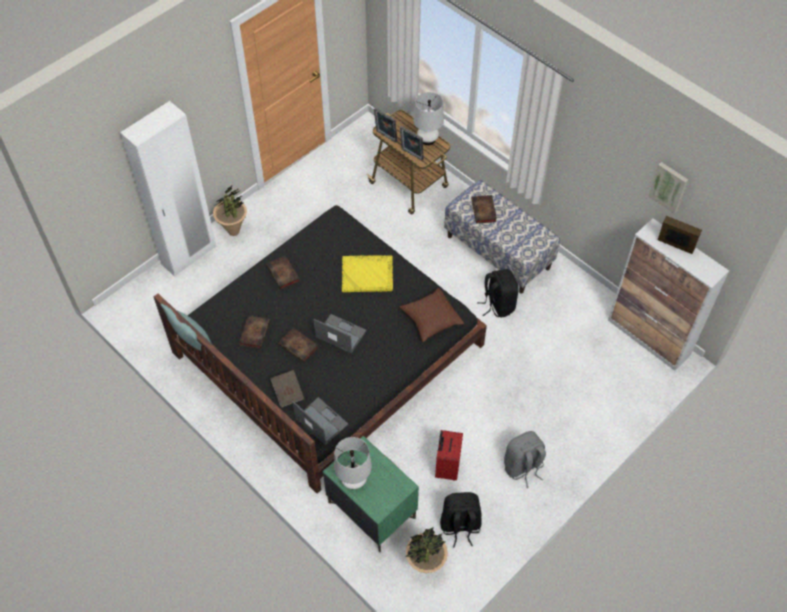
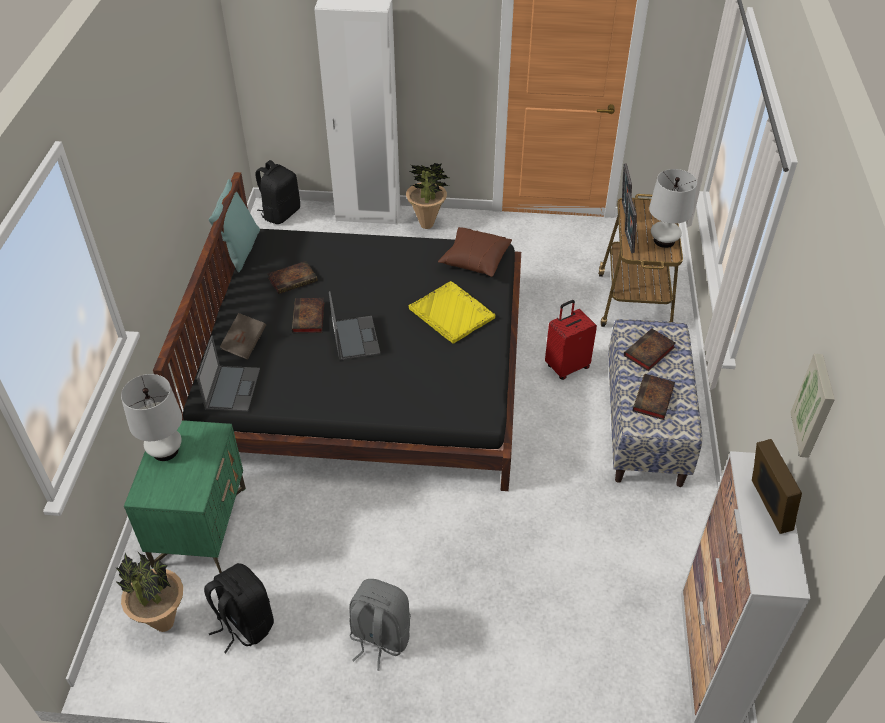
camera: 50 degrees right, 10 degrees down
(284, 274) = (383, 257): book -> book (653, 400)
(431, 319) = (451, 396): brown pillow -> brown pillow (475, 259)
(446, 467) = (312, 559): red suitcase -> red suitcase (566, 366)
(498, 304) = (575, 469): black backpack -> black backpack (280, 213)

